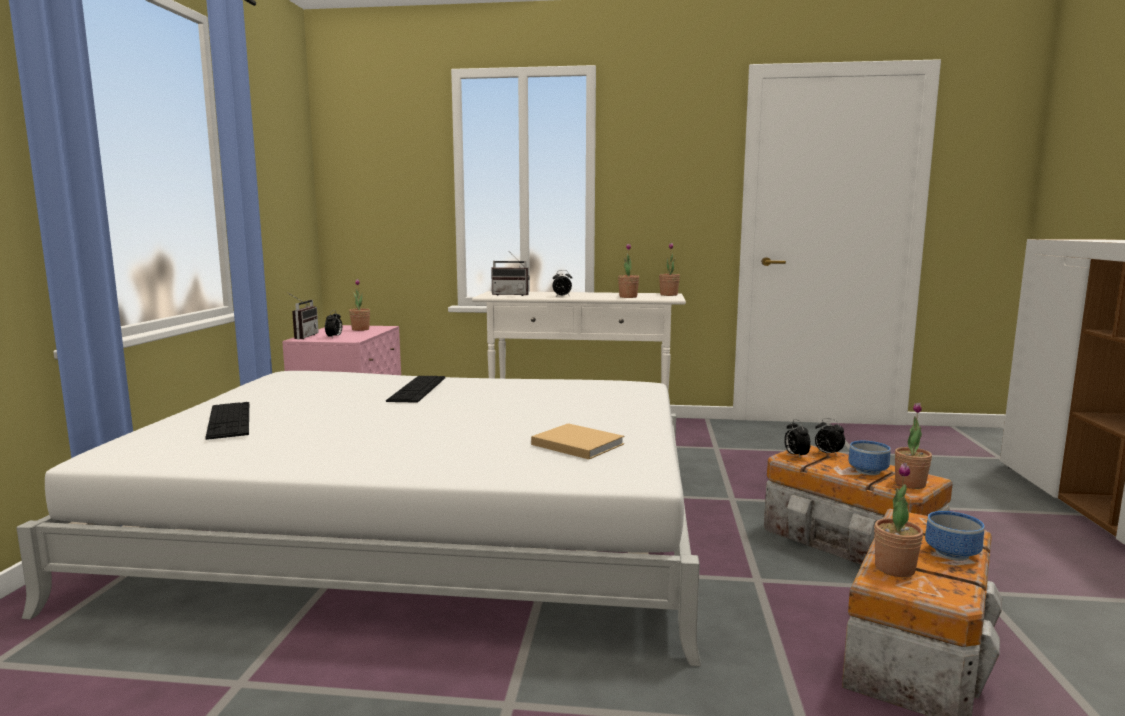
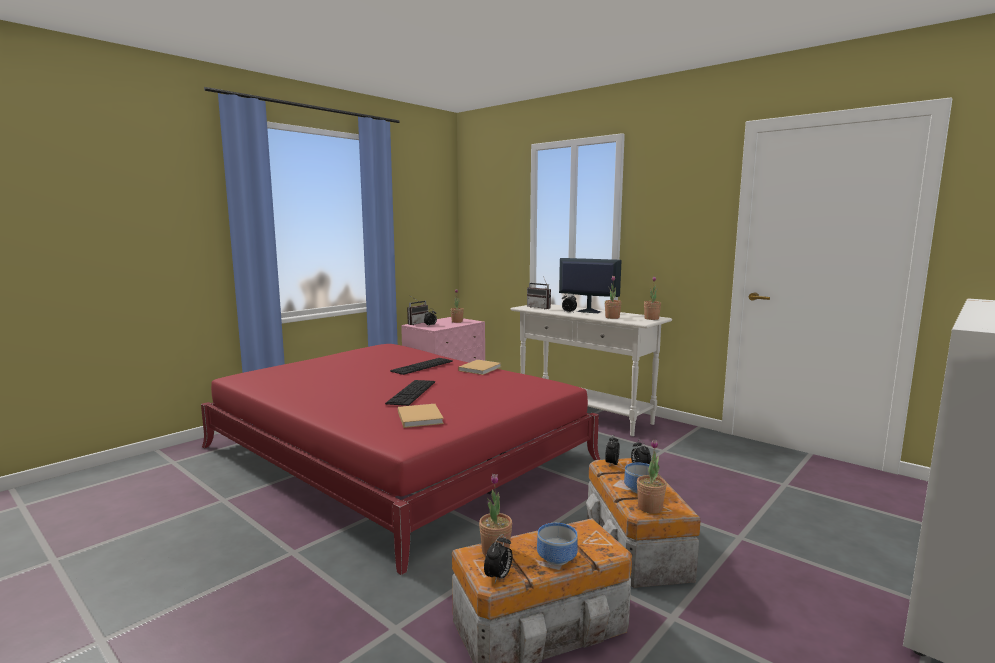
camera: 35 degrees right, 0 degrees up
(229, 420) = (306, 368): keyboard -> keyboard (411, 392)
(425, 528) = (395, 453): white bed -> red bed
(499, 381) = (480, 368): none -> beige book
(579, 294) = (588, 311): none -> monitor
(954, 591) = (498, 577): none -> alarm clock

